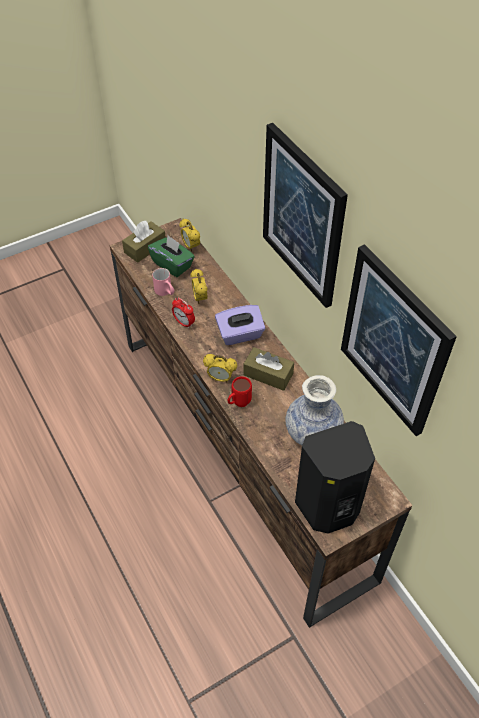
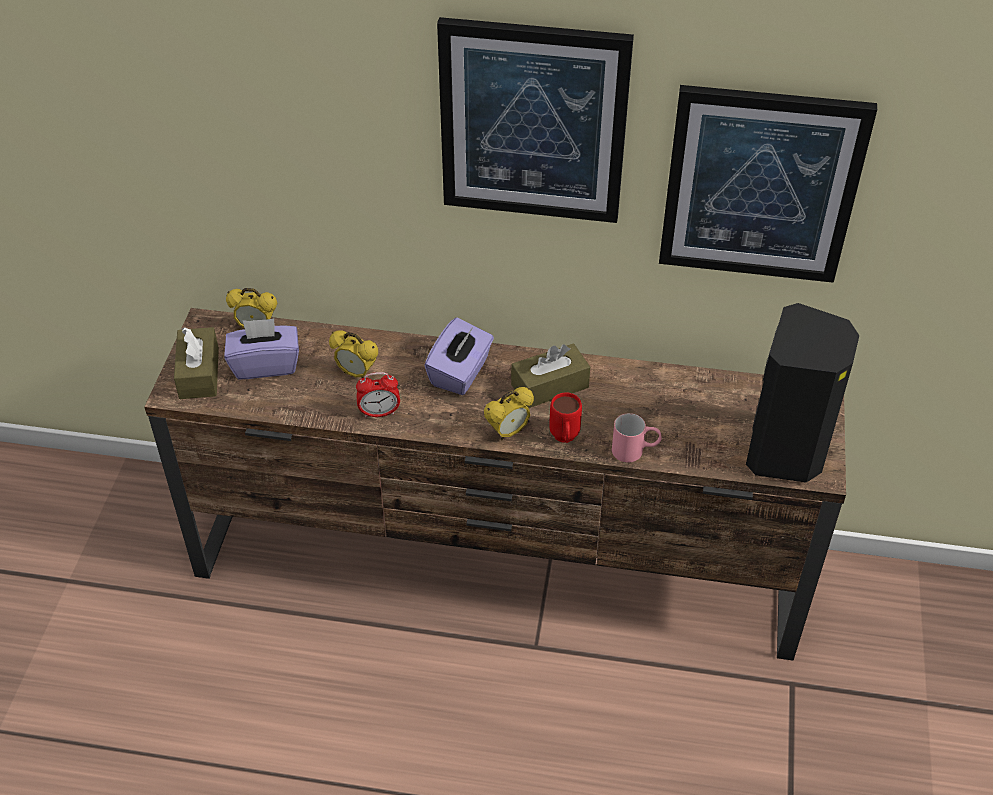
camera: 50 degrees left, 5 degrees down
(165, 292) = (305, 399): pink mug -> pink mug (635, 451)
(172, 264) = (265, 364): green tissue box -> purple tissue box
(312, 432) = (673, 401): vase -> none

